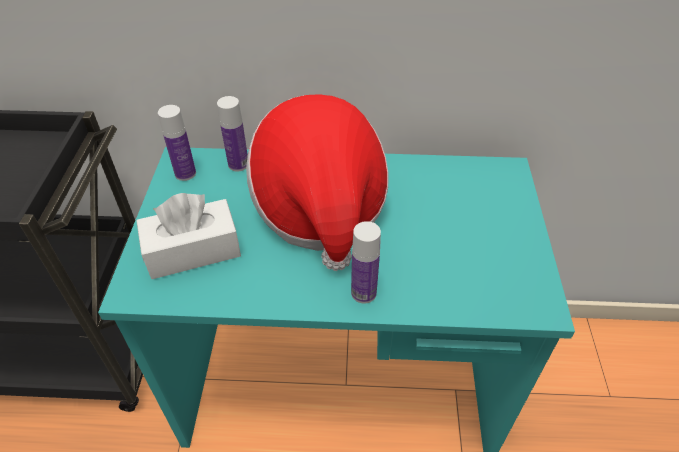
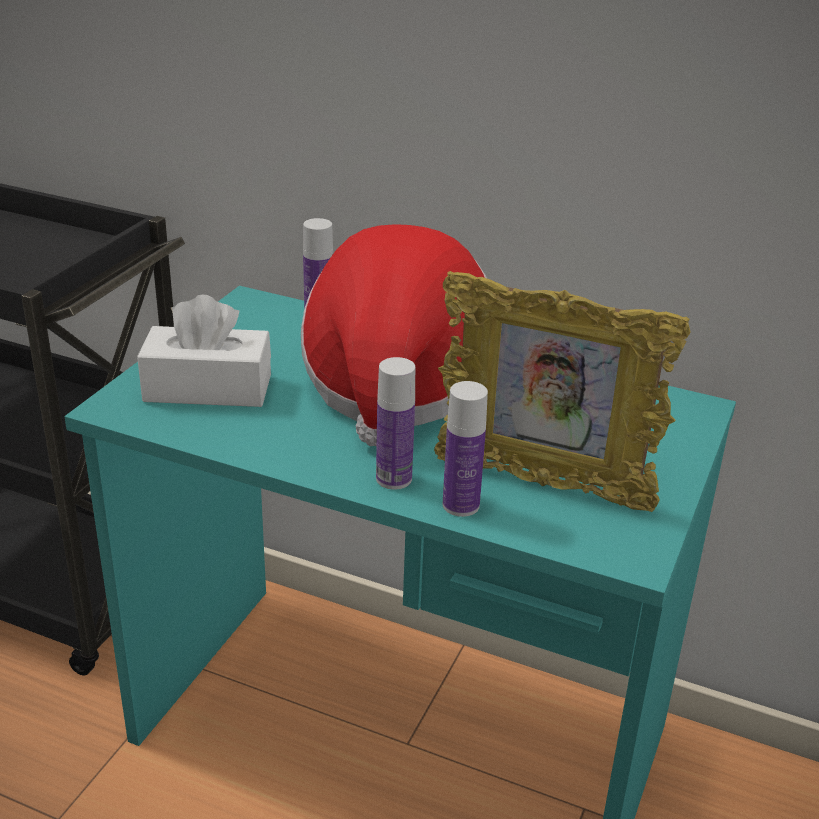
camera: 20 degrees right, 15 degrees down
(185, 173) = (247, 315): bottle -> bottle (461, 505)
(457, 265) = (543, 484): none -> picture frame

